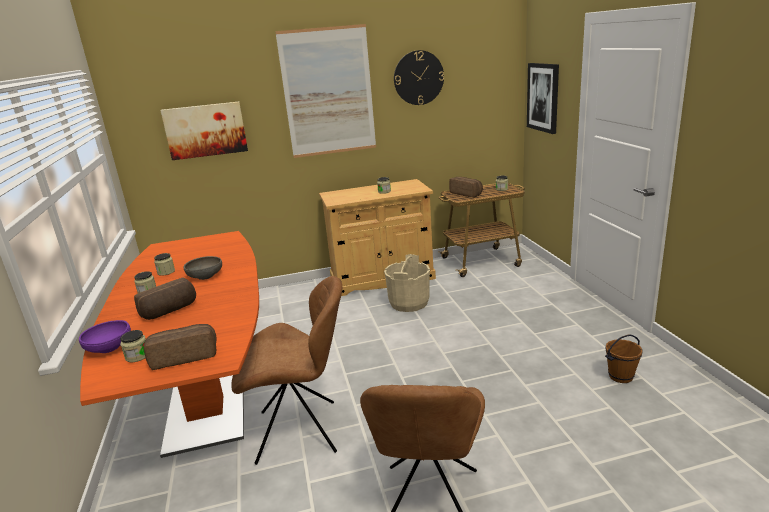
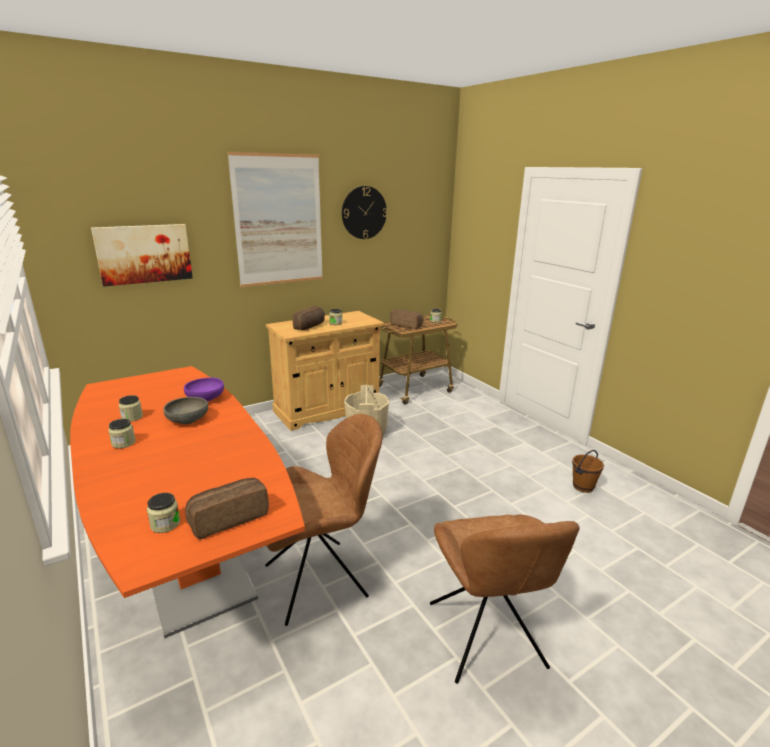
camera: 20 degrees left, 0 degrees up
(109, 348) = (118, 517): purple bowl -> purple bowl (205, 398)
(170, 311) = (170, 464): bread -> bread (310, 326)
(543, 97) = (473, 238): picture -> none

